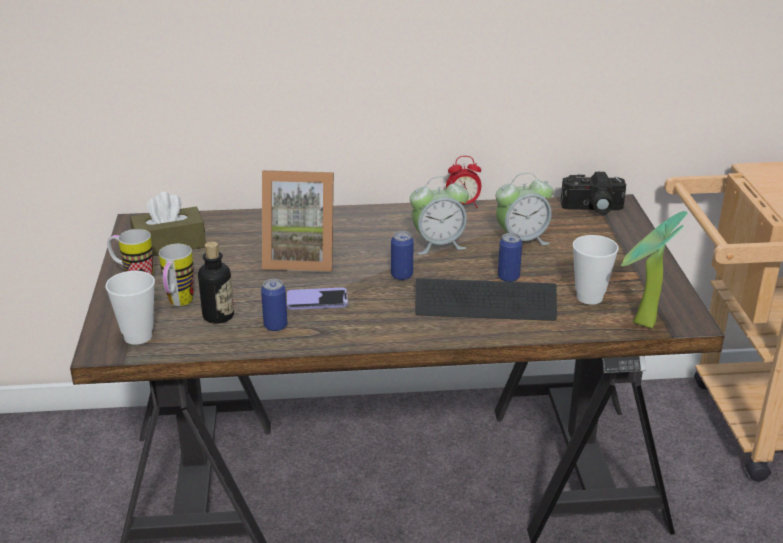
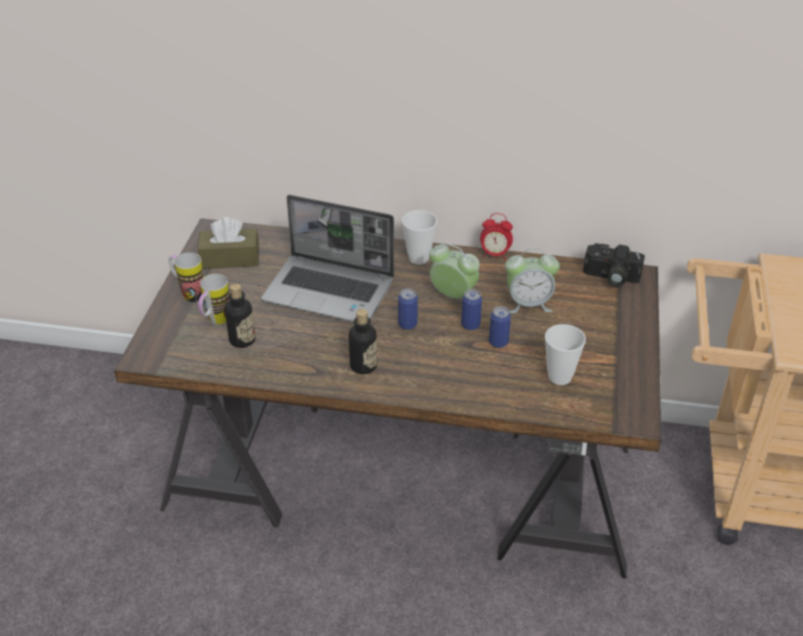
camera: 15 degrees right, 10 degrees up
(138, 336) = (173, 349): cup -> cup (418, 258)
(275, 326) = (283, 358): can -> can (470, 325)
(300, 258) = (330, 291): picture frame -> laptop
(317, 301) = (327, 338): phone -> none
(371, 319) = (363, 366): none -> bottle
(438, 245) = (453, 296): alarm clock -> alarm clock turned 150 degrees counterclockwise
(485, 302) = (466, 366): keyboard -> none
(640, 325) = (590, 415): potted plant -> none

